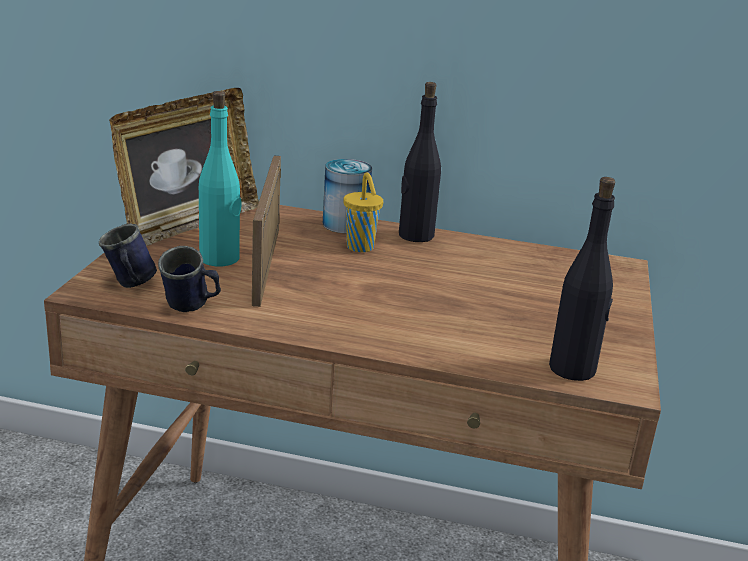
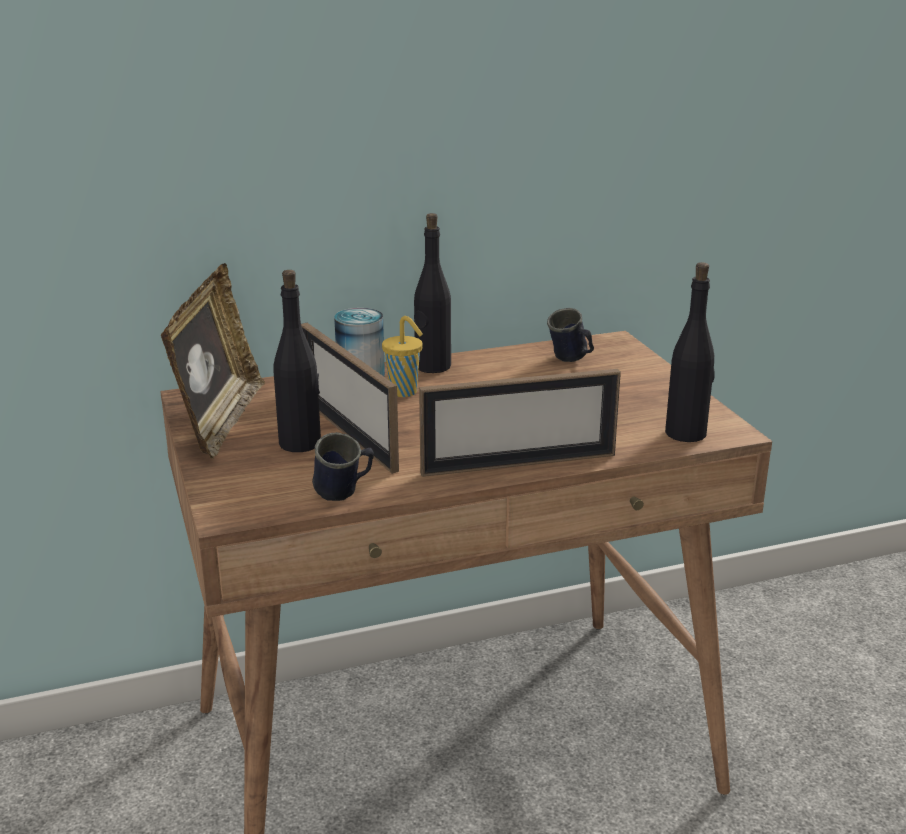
camera: 30 degrees left, 0 degrees up
(129, 286) = (259, 496): blue mug -> blue mug (571, 360)
(220, 259) = (300, 443): turquoise bottle -> black bottle
(369, 337) = (518, 464): none -> picture frame

